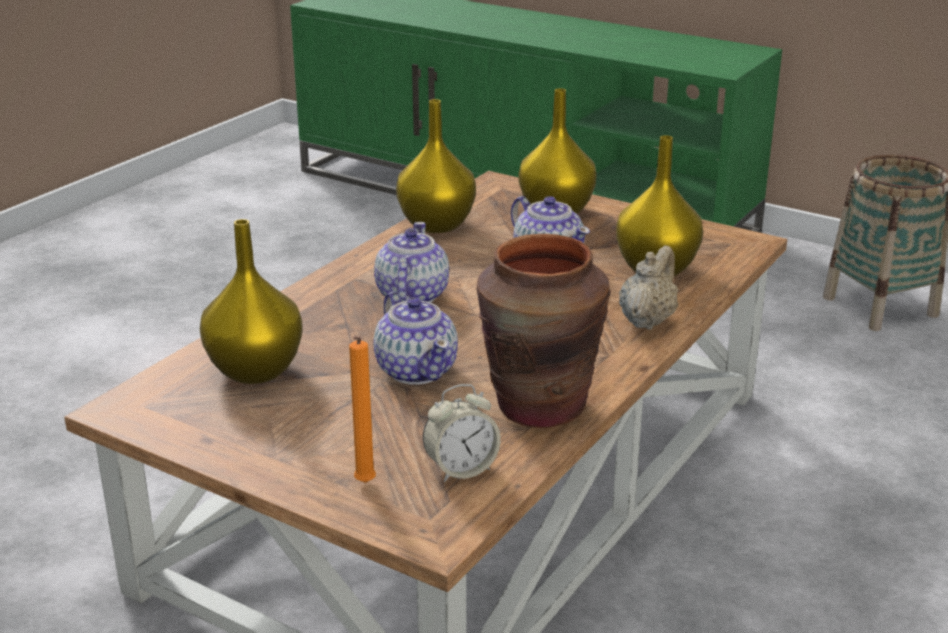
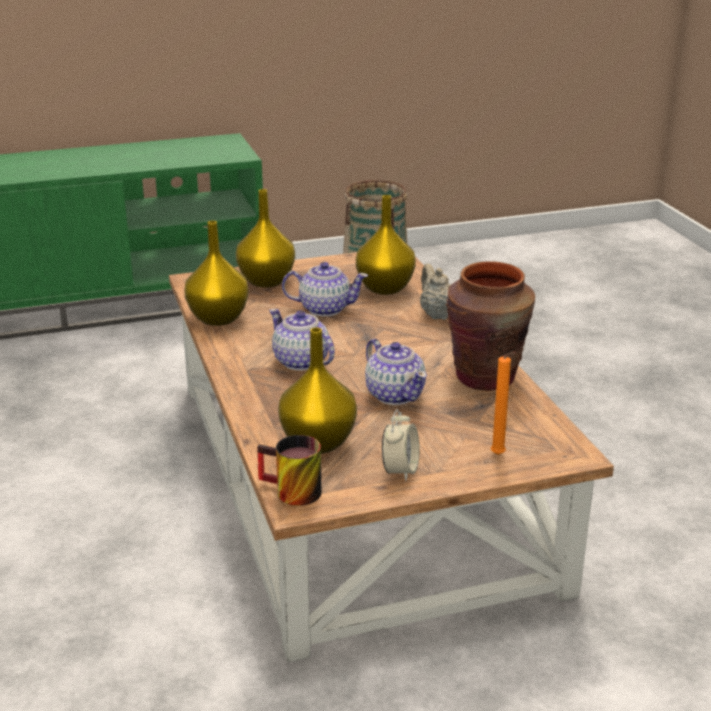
camera: 50 degrees left, 0 degrees up
(139, 396) = (290, 493): none -> mug
(416, 370) = (395, 394): teapot -> teapot turned 45 degrees clockwise
(461, 469) = (520, 423): alarm clock -> alarm clock (400, 470)

